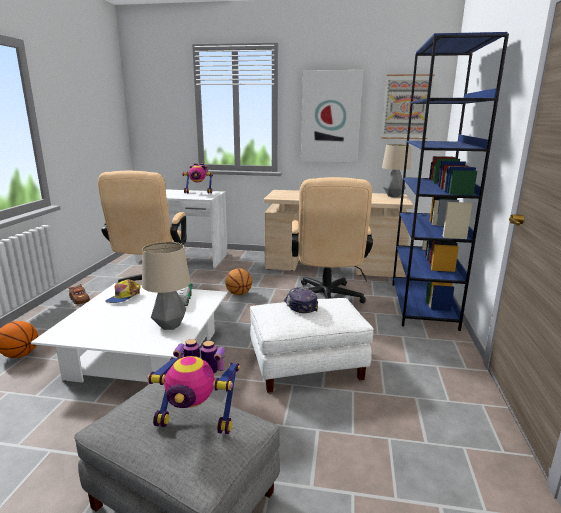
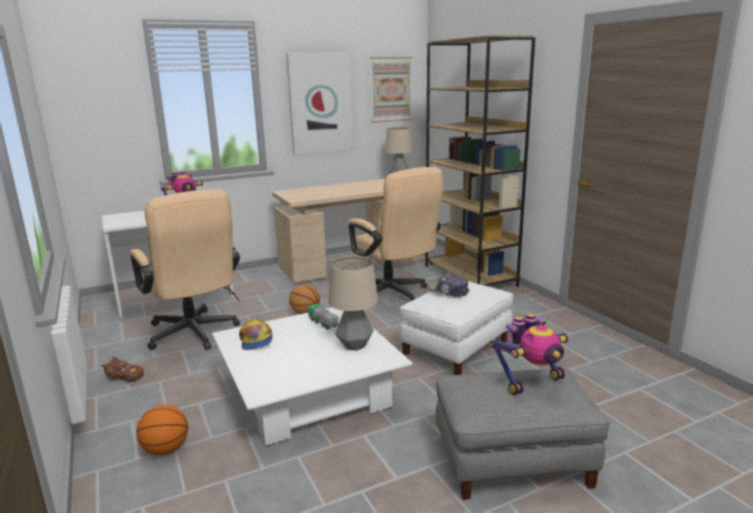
camera: 35 degrees left, 0 degrees up
(423, 305) = (470, 276): blue bookcase -> brown bookcase

